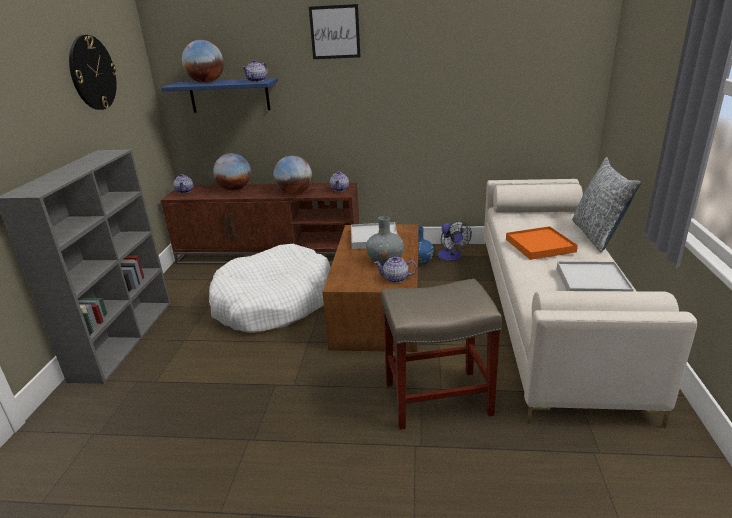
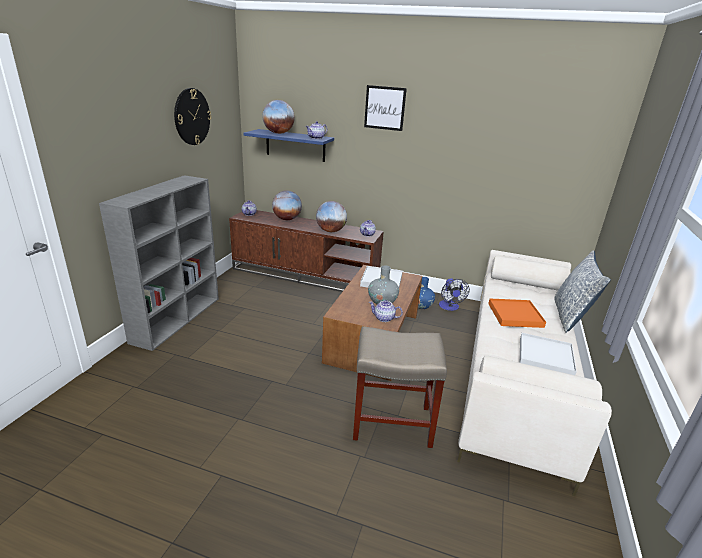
camera: 10 degrees right, 0 degrees up
(274, 302) = (294, 315): white dog bed -> none

